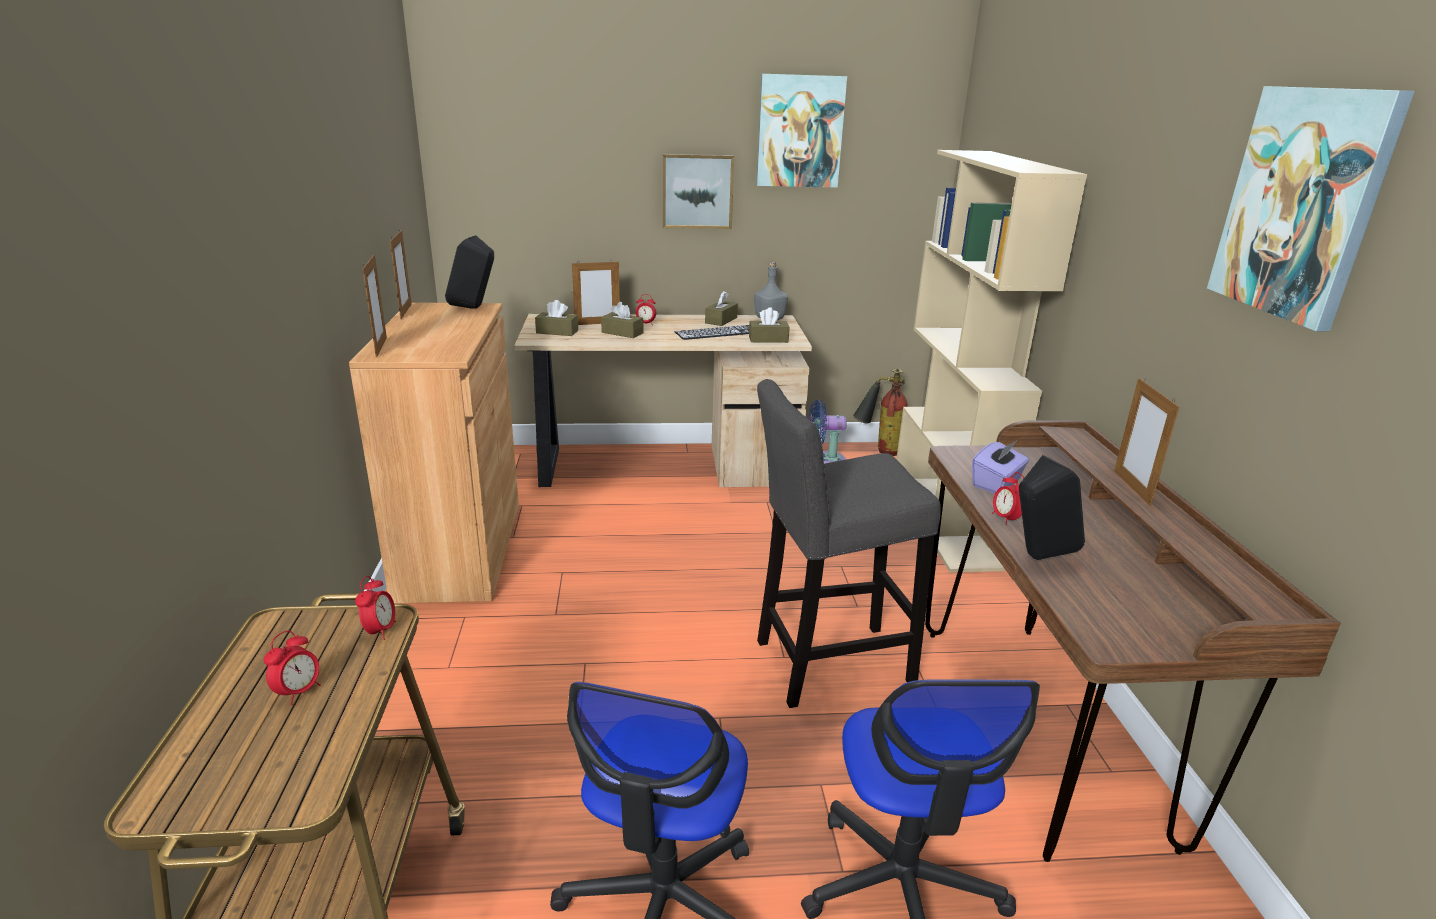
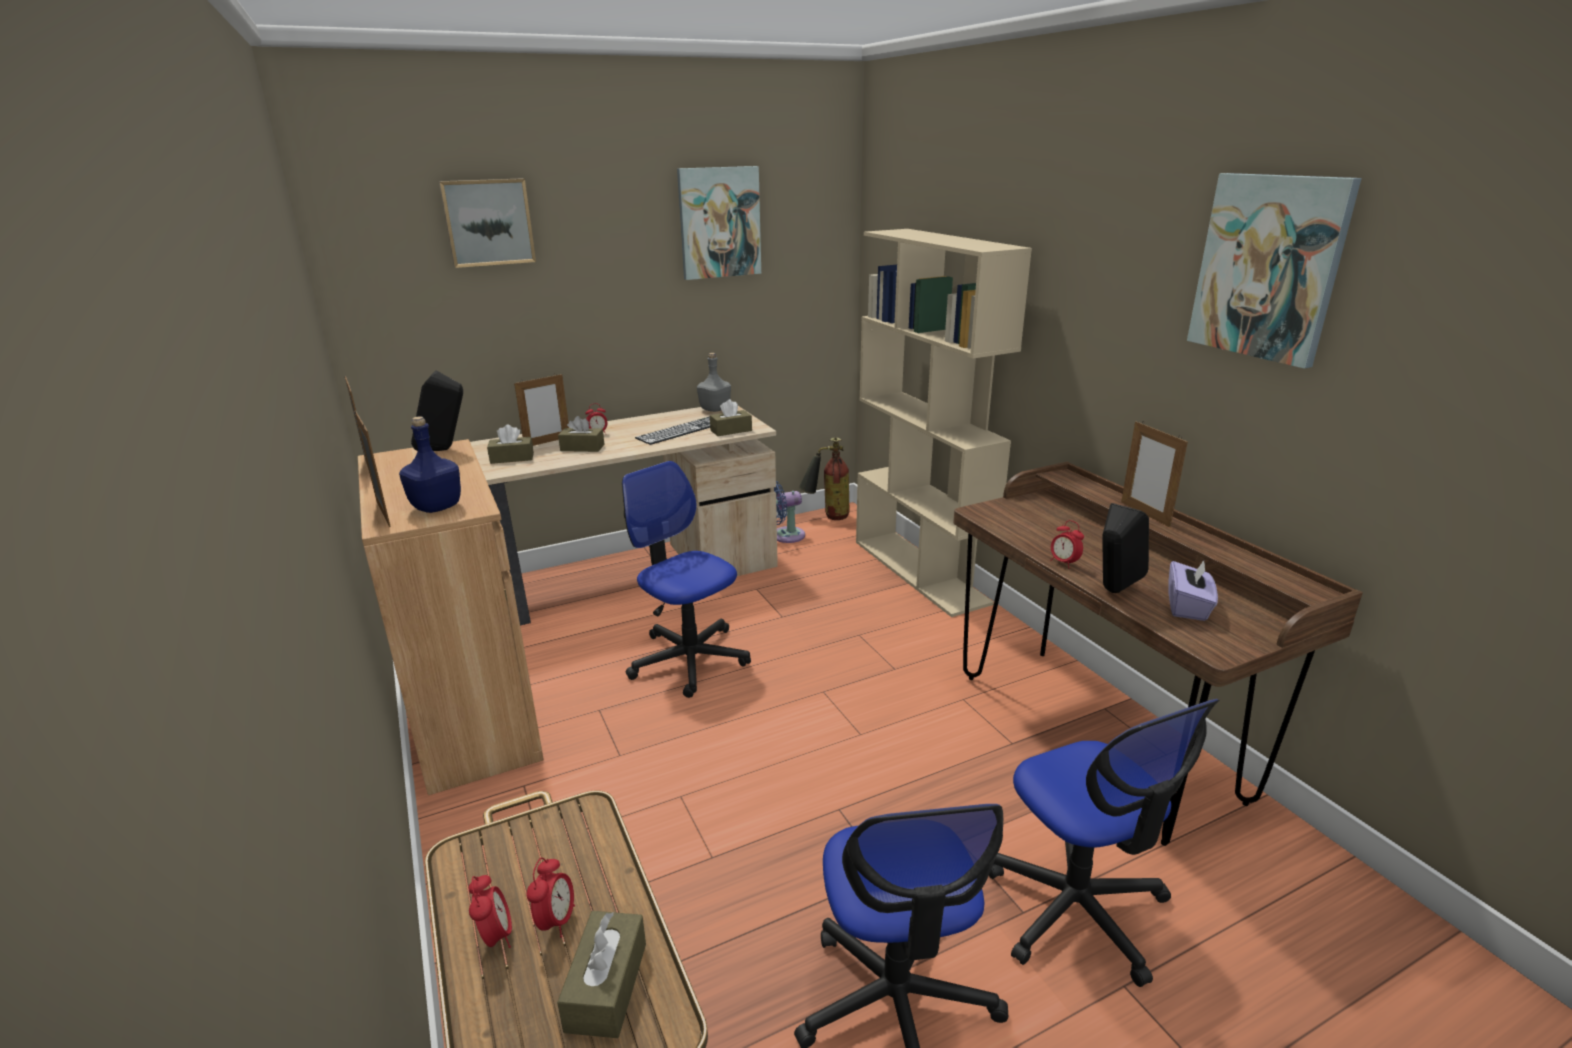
camera: 20 degrees left, 0 degrees up
(380, 631) = (588, 827): alarm clock -> alarm clock (496, 936)
(425, 349) = (437, 506): none -> blue bottle
(665, 549) = (689, 659): none -> office chair
(697, 191) = (626, 291): picture -> picture (488, 222)
(721, 320) = (670, 418): brown tissue box -> brown tissue box (606, 986)
(825, 664) = (900, 730): grey stool -> none
(997, 483) = (1032, 532): purple tissue box -> purple tissue box (1187, 607)

